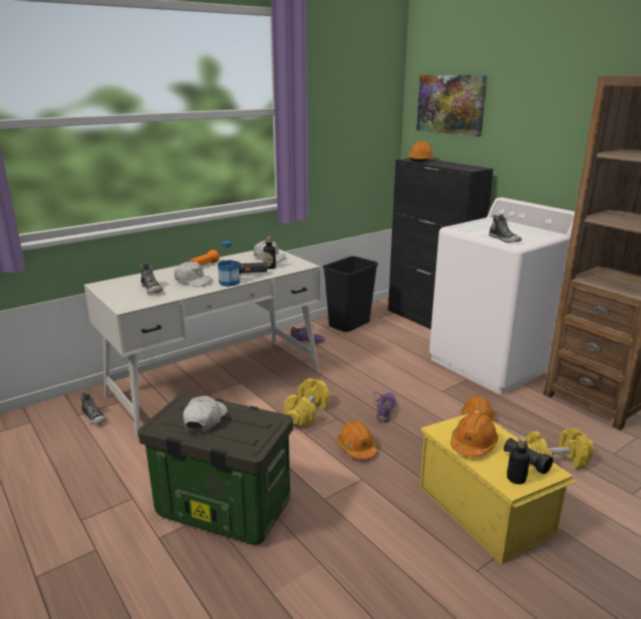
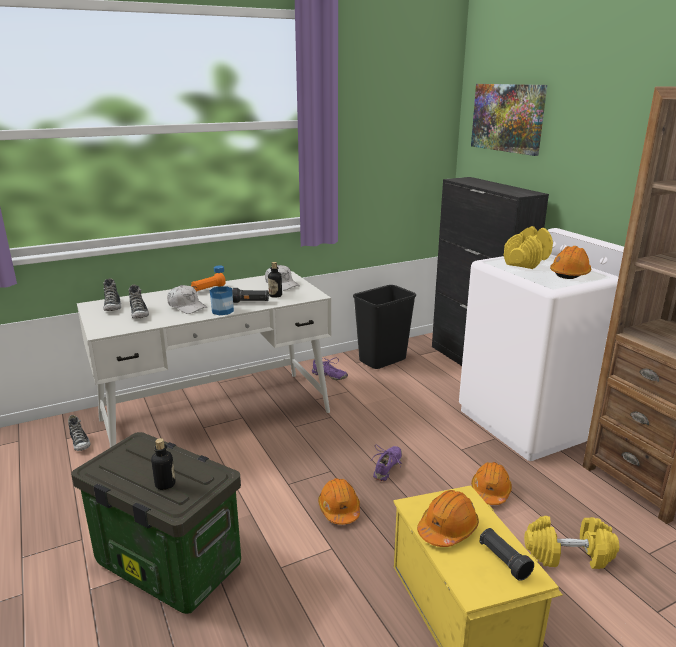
camera: 10 degrees right, 0 degrees up
(205, 419) = (144, 466): white cap -> none
(306, 412) = (299, 460): yellow dumbbell -> yellow dumbbell (526, 261)
(420, 160) = (470, 181): orange hard hat -> orange hard hat (570, 273)
(504, 240) = (540, 280): shoe -> shoe (113, 306)
(516, 479) = (482, 582): bottle -> bottle (165, 484)

